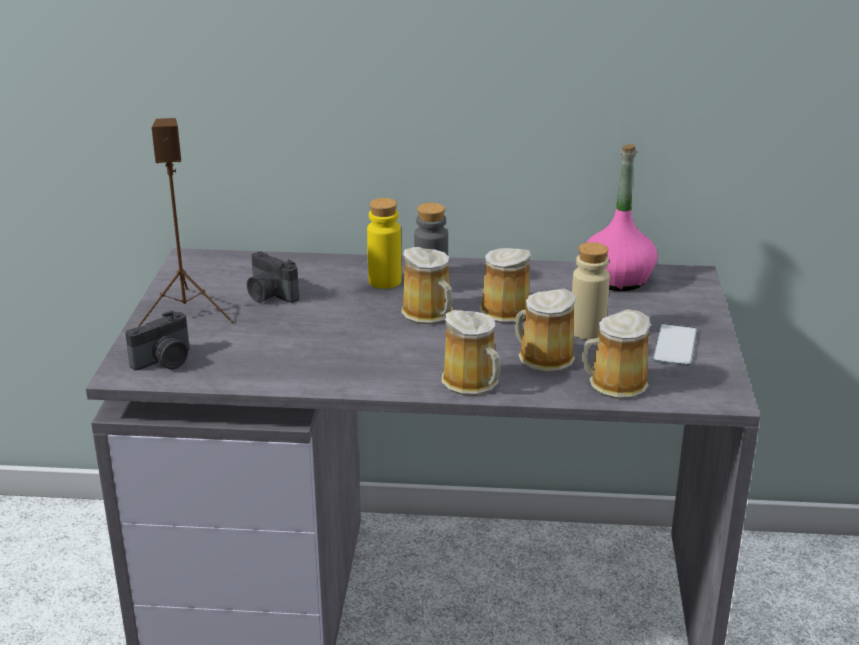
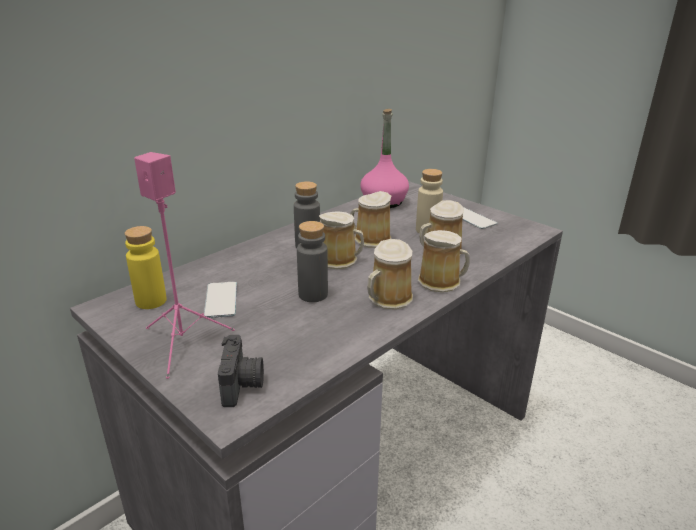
camera: 50 degrees left, 0 degrees up
(187, 313) = (184, 343): brown speaker -> pink speaker
(269, 295) = (221, 300): camera -> phone
(341, 330) = (313, 294): none -> grey bottle
(384, 281) = (275, 256): yellow bottle -> yellow bottle (151, 301)
(614, 384) = (492, 247): mug -> mug (388, 299)

